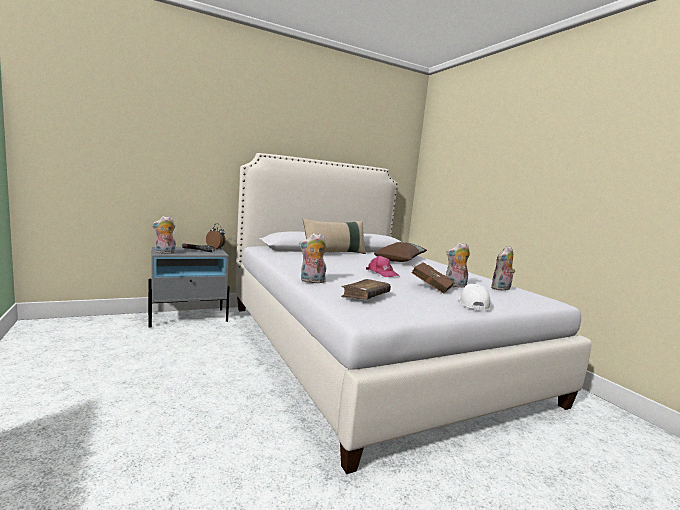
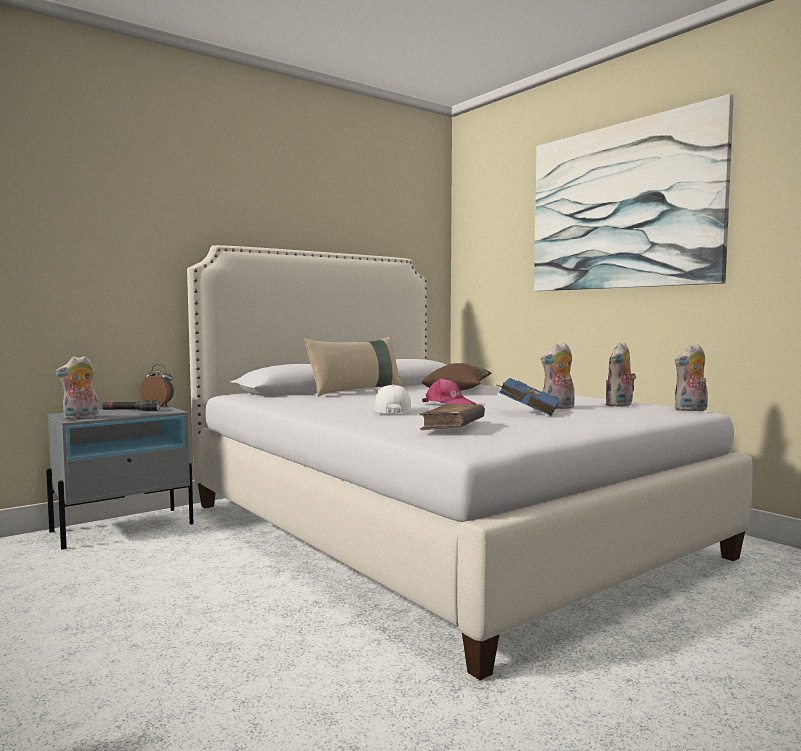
camera: 10 degrees left, 5 degrees down
(312, 281) = (358, 421): plush toy -> plush toy (691, 410)
(429, 287) = (526, 412): brown book -> blue book
(472, 304) = (597, 421): white cap -> white cap (392, 410)
(531, 147) = (622, 207): none -> picture

